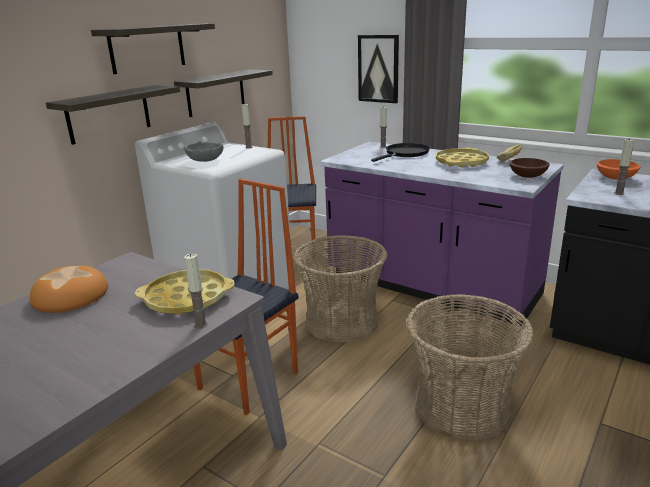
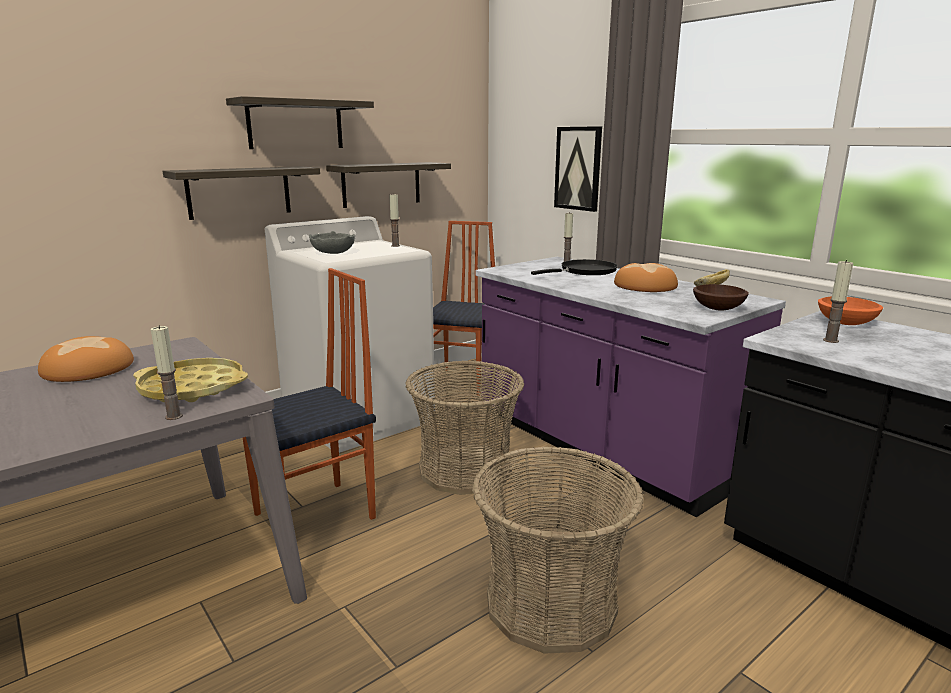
camera: 15 degrees right, 5 degrees down
(461, 162) = (646, 286): yellow tray -> bread

